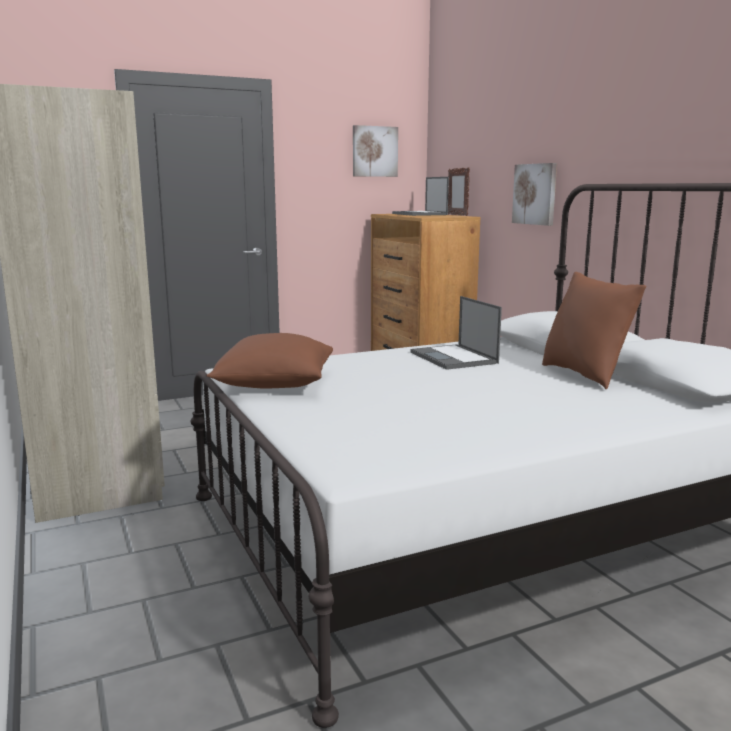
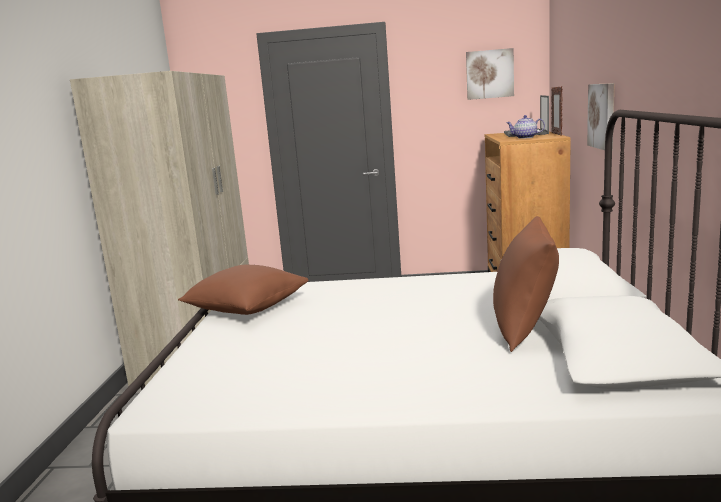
camera: 30 degrees right, 0 degrees up
(435, 216) = (524, 137): none -> teapot
(454, 358) = (432, 294): laptop -> none

